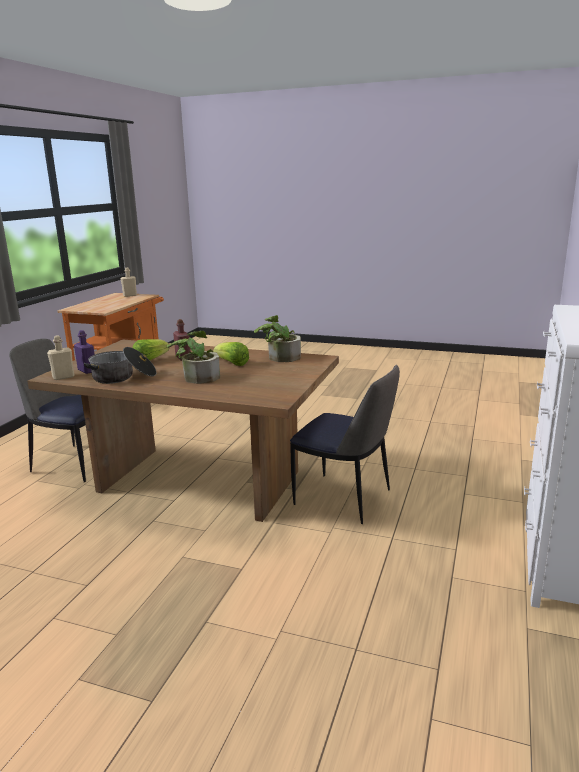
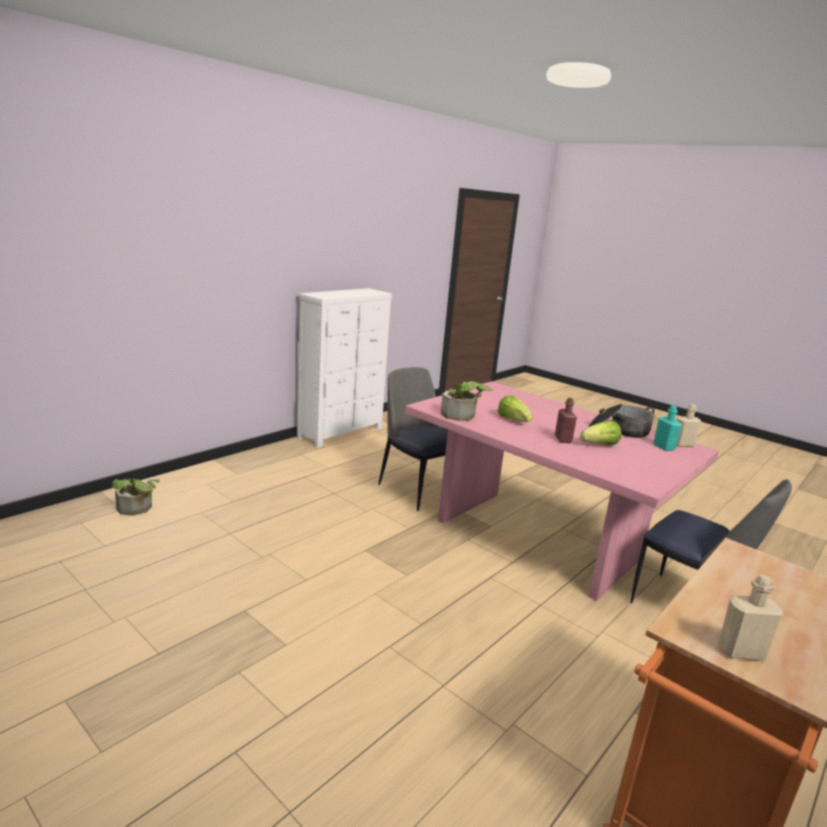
camera: 160 degrees left, 0 degrees up
(87, 371) = (663, 447): purple bottle -> turquoise bottle
(197, 377) = (549, 415): potted plant -> potted plant (136, 509)
(200, 481) = (535, 539): brown dining table -> pink dining table

